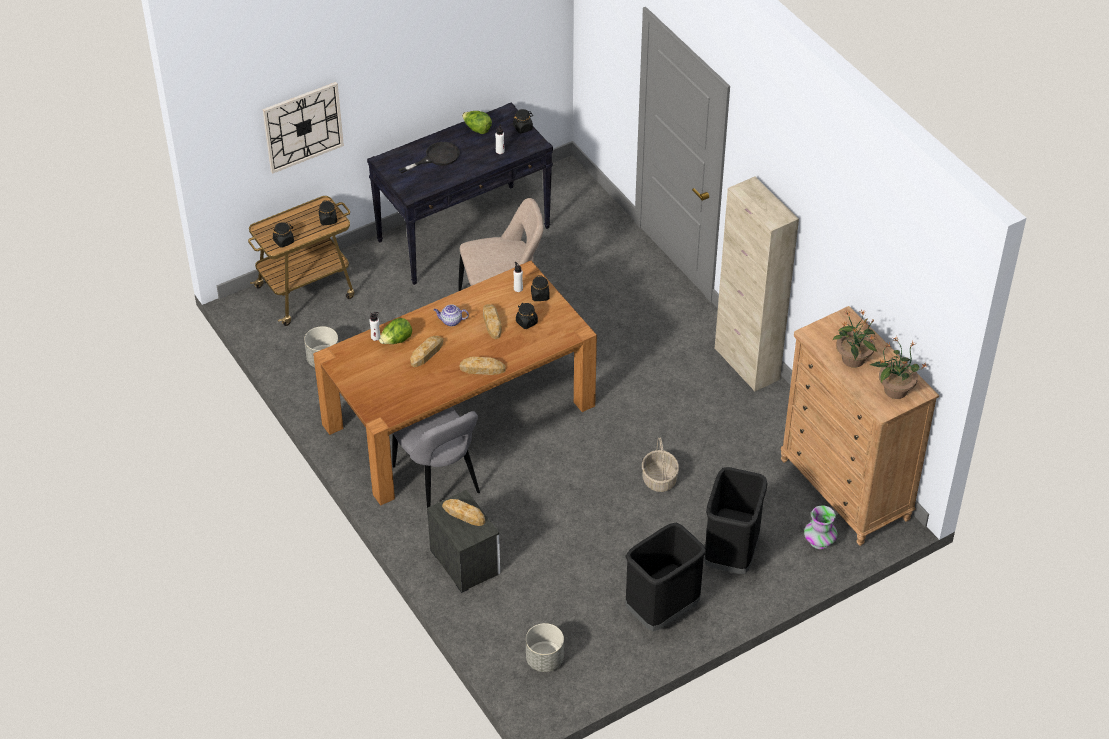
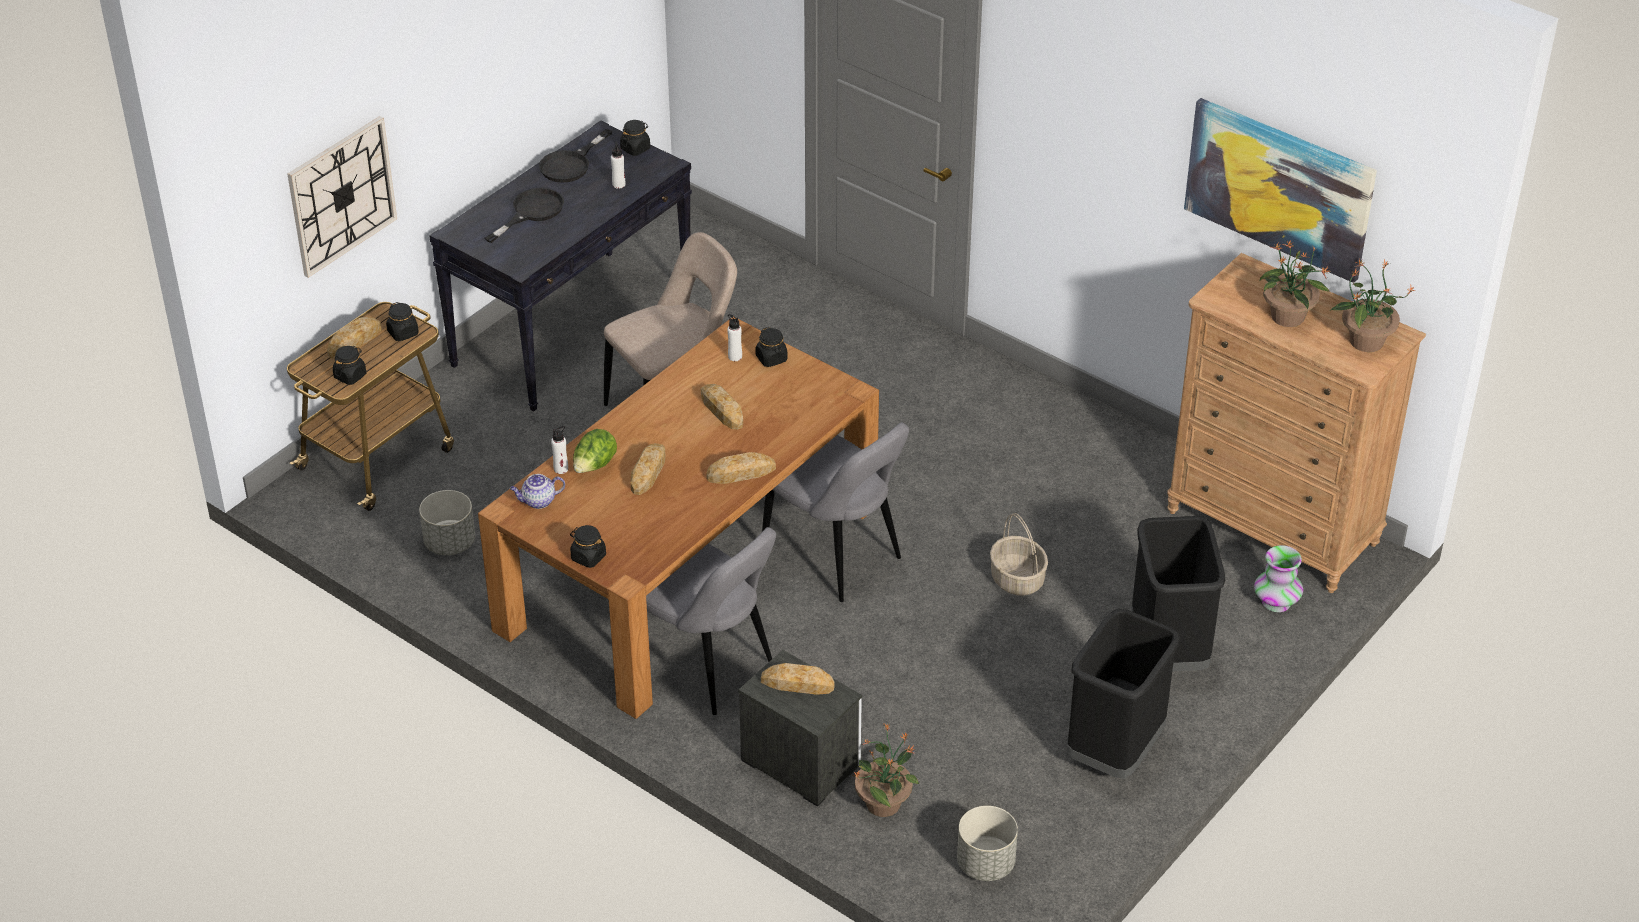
camera: 20 degrees left, 5 degrees down
(297, 218) = (354, 341): none -> bread
(451, 321) = (661, 421): teapot -> teapot (538, 501)
(477, 129) = (570, 164): lettuce -> black frying pan
(502, 602) = (884, 803): none -> potted plant
(526, 322) = (771, 397): black jar -> black jar (588, 557)
(553, 433) = (836, 557): none -> grey chair
(746, 364) = (1054, 402): beige cabinet -> none
(871, 272) = (1279, 188): none -> picture

